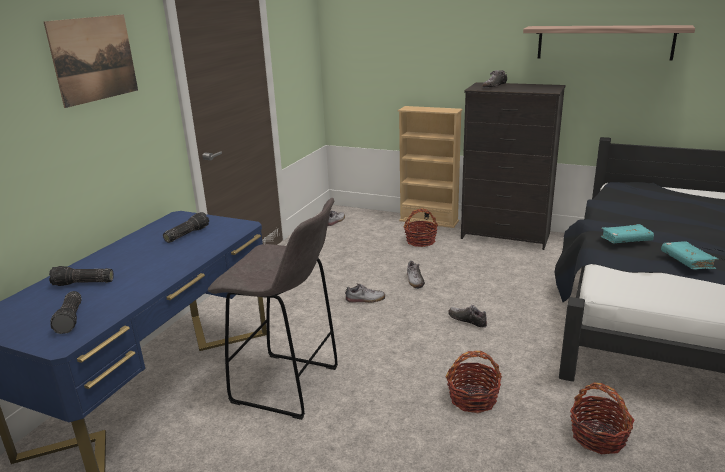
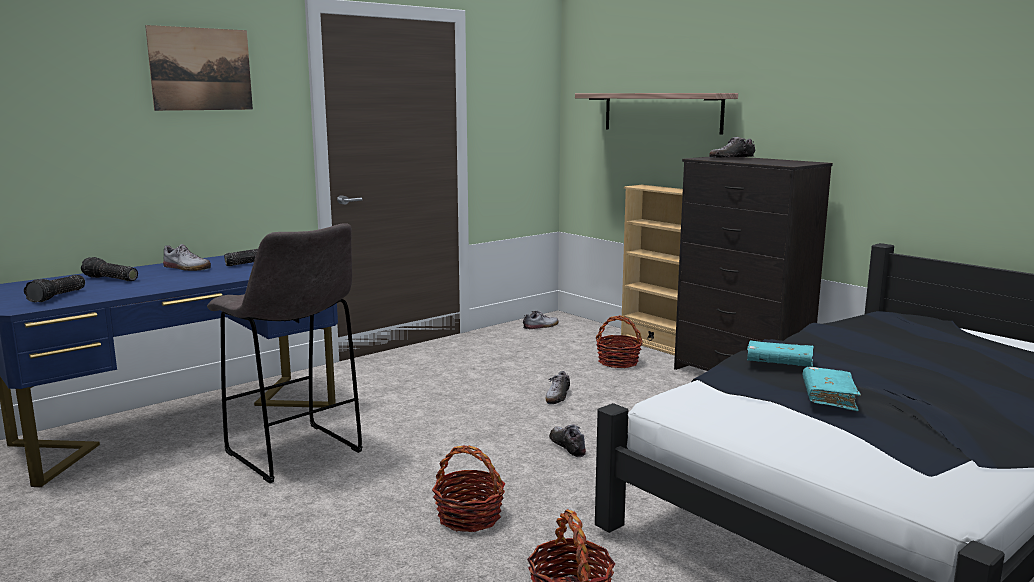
camera: 25 degrees right, 10 degrees down
(365, 299) = (475, 401): shoe -> shoe (187, 268)
(604, 42) = (888, 103): shelf -> shelf (661, 112)

